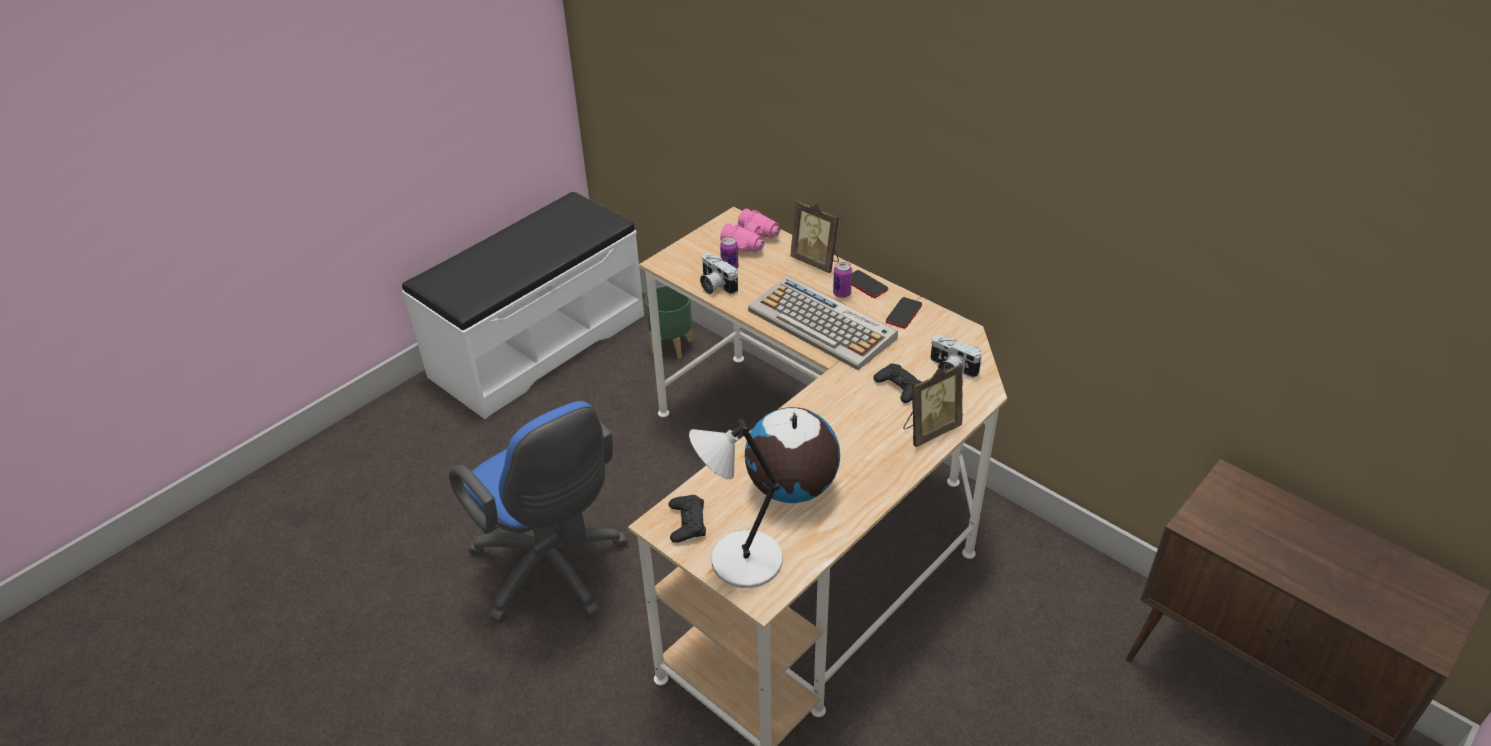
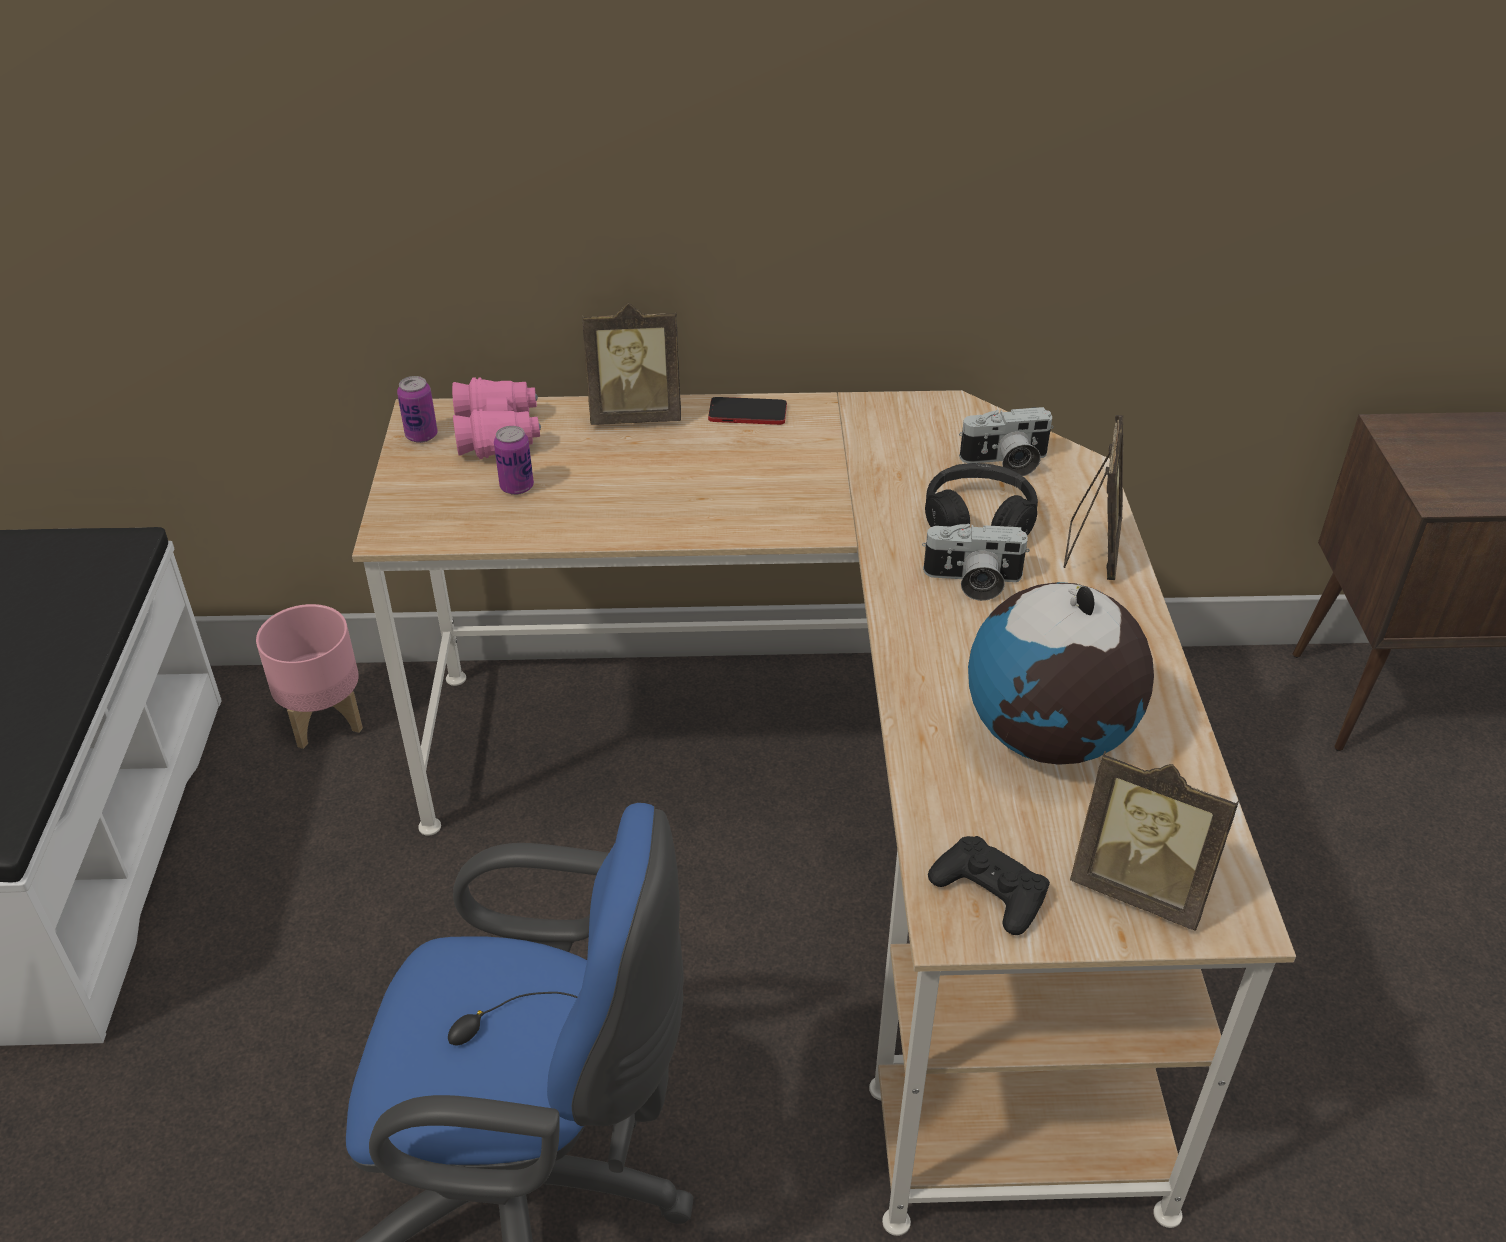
camera: 45 degrees left, 0 degrees up
(671, 346) = (325, 720): green planter -> pink planter
(715, 286) = (530, 523): camera -> camera (972, 582)
(742, 561) = (1140, 888): grey table lamp -> picture frame
(823, 324) = (766, 493): keyboard -> none
(842, 293) = (732, 440): can -> can (421, 435)
(899, 387) = (979, 518): black game controller -> black headphones
(903, 313) = (849, 424): phone -> none

